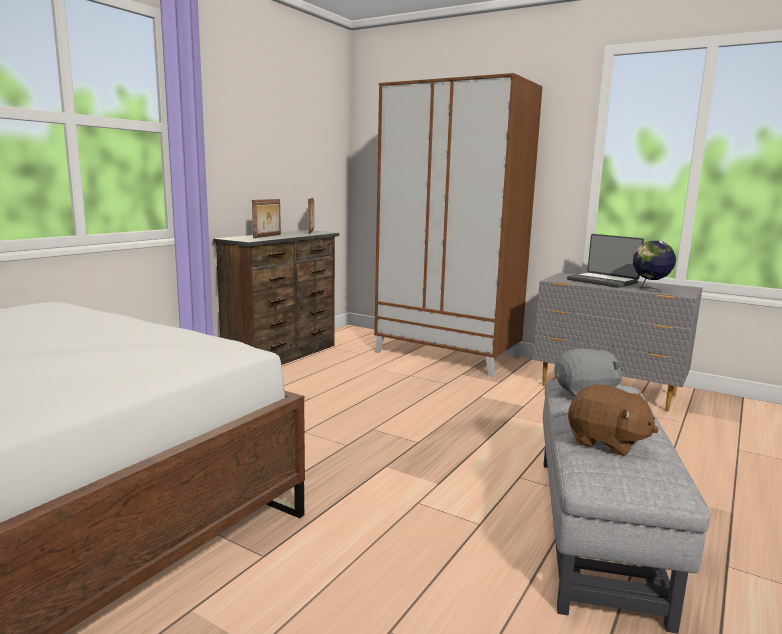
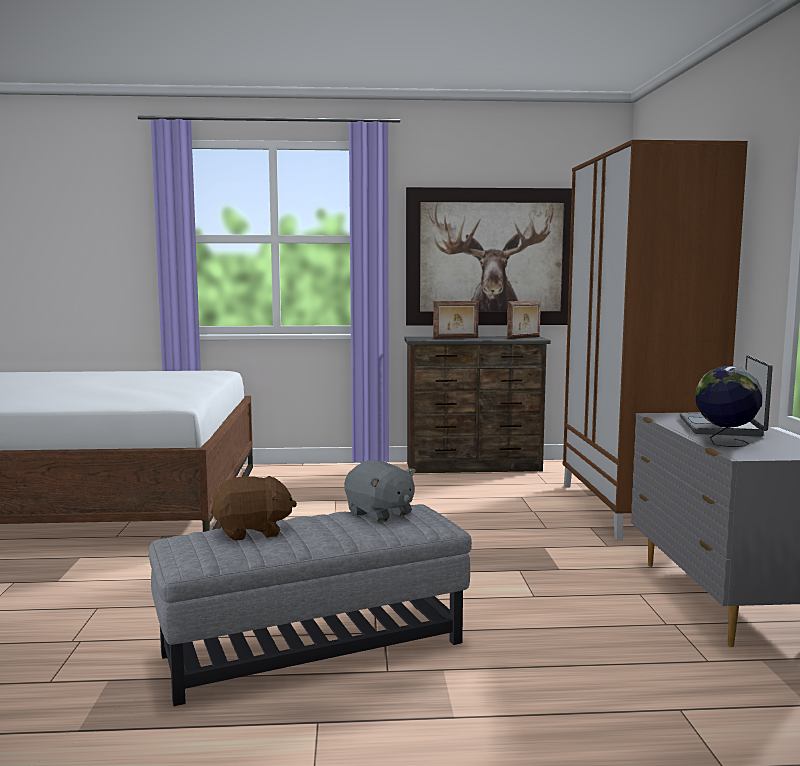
camera: 55 degrees right, 5 degrees down
(273, 156) = (491, 257): none -> picture
(606, 442) = (252, 532): brown plush toy -> brown plush toy turned 105 degrees counterclockwise

